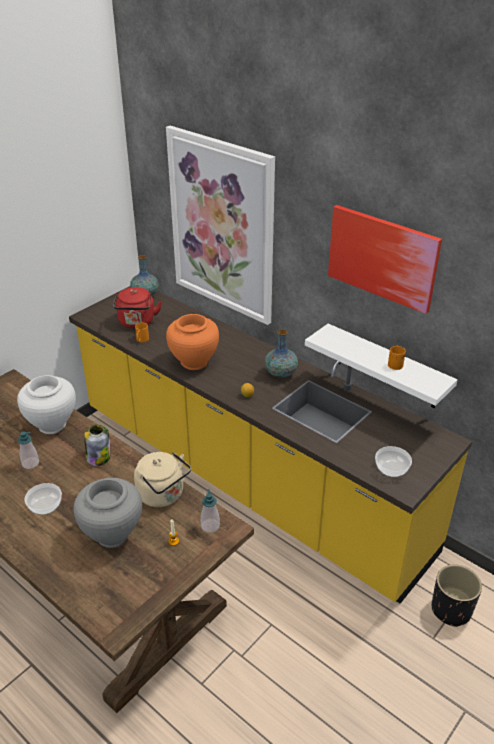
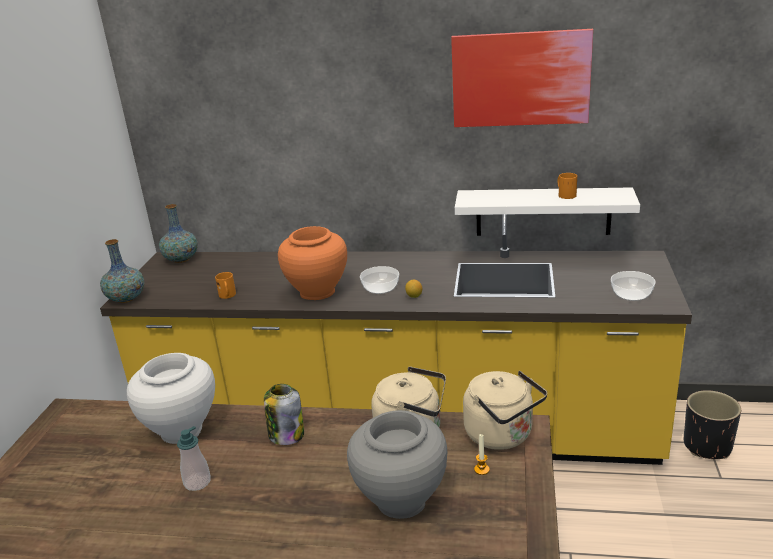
camera: 30 degrees left, 10 degrees down
(45, 505) = (273, 516): bowl -> bowl (380, 288)
(137, 323) = (202, 284): red kettle -> none
(210, 526) = (502, 435): soap dispenser -> beige kettle
(222, 226) = (286, 123): picture -> none
(280, 373) = (423, 267): vase -> vase (126, 298)

